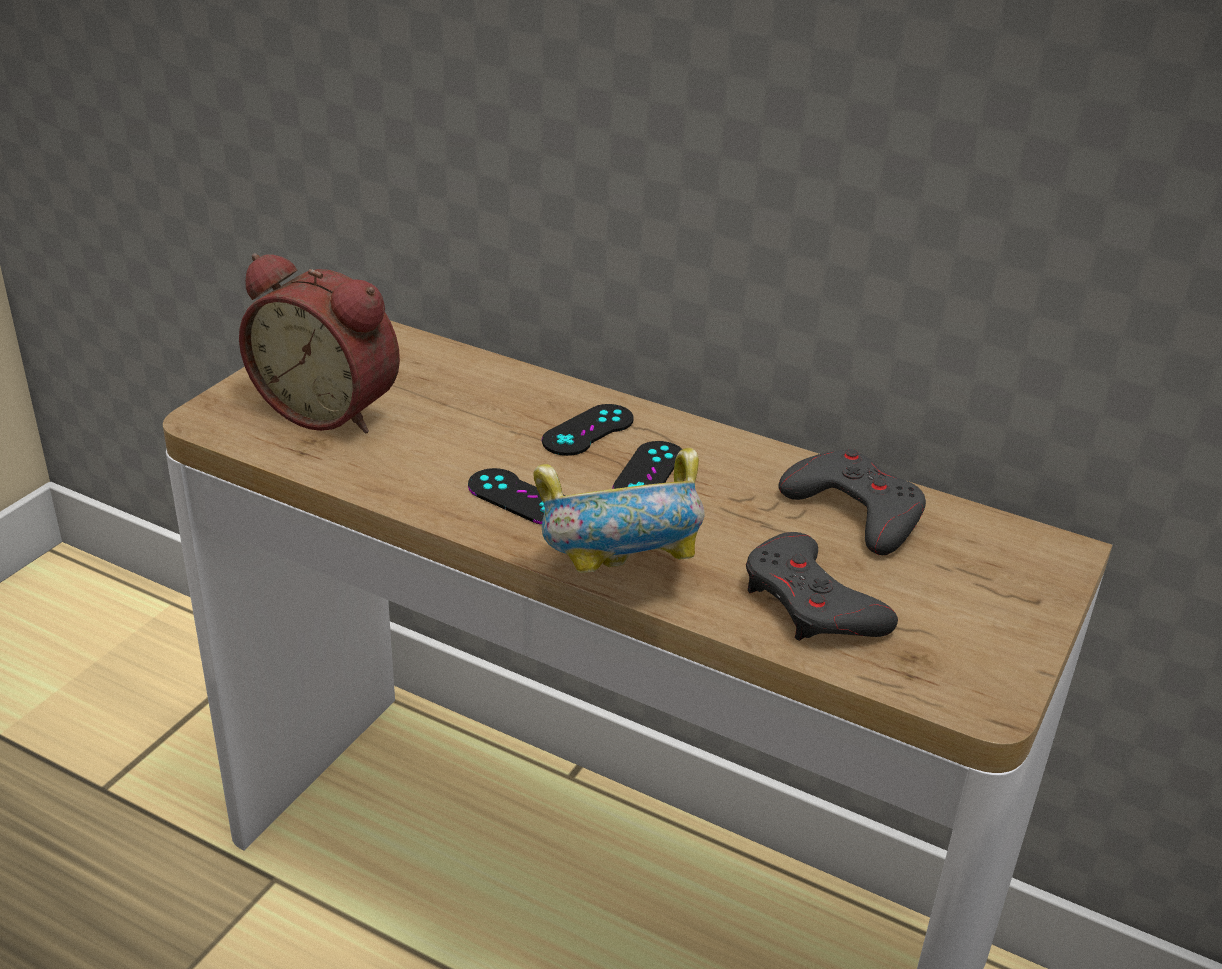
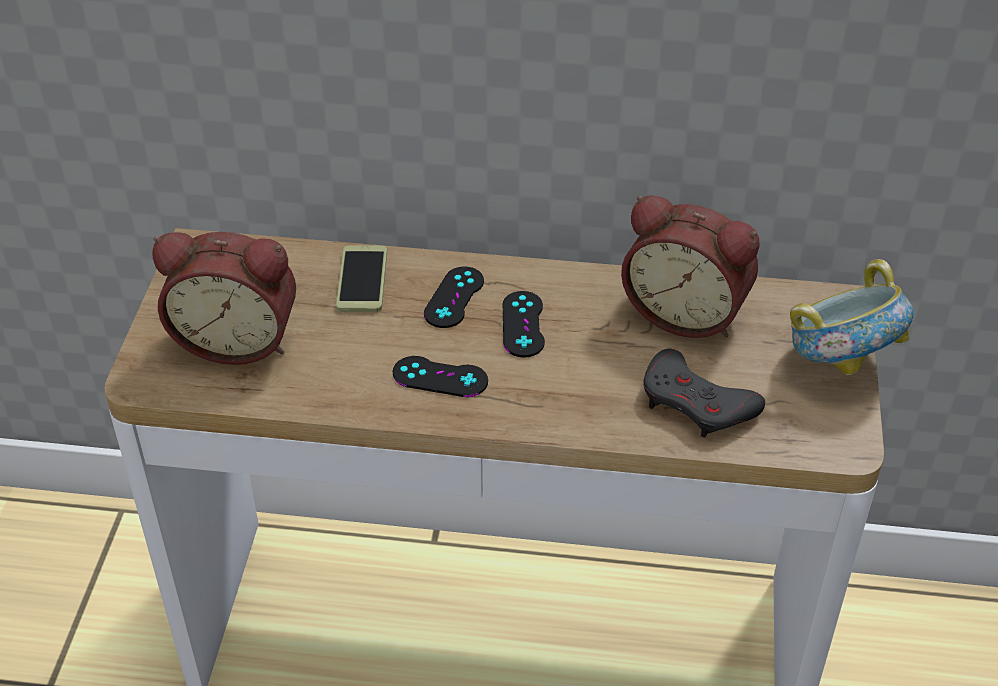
camera: 20 degrees left, 10 degrees up
(499, 391) = (362, 280): none -> phone
(620, 575) = (553, 423): bowl -> bowl (841, 362)
(855, 511) = (686, 312): grey game controller -> alarm clock

